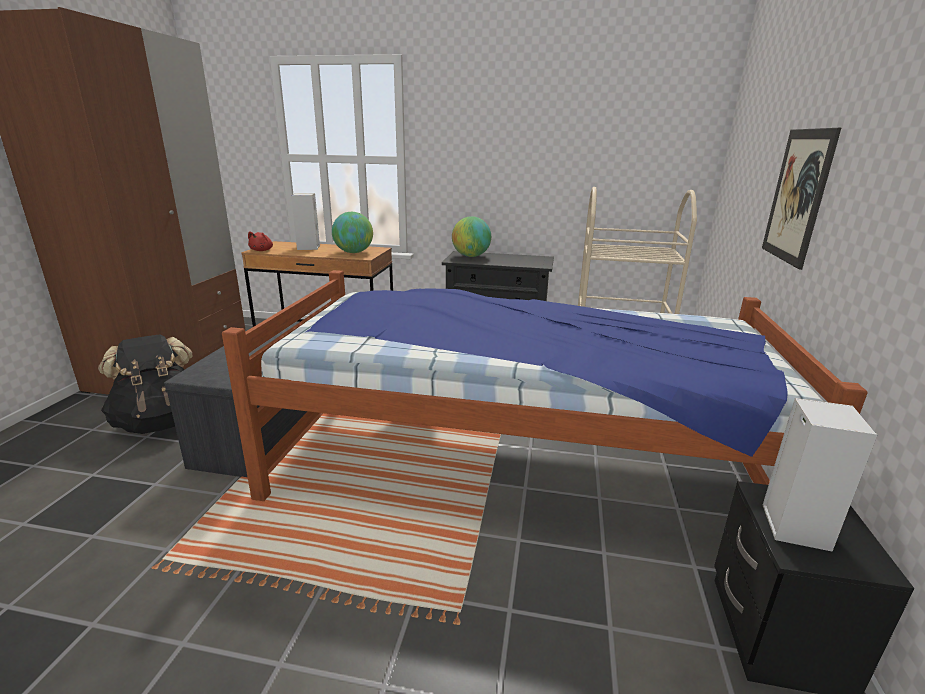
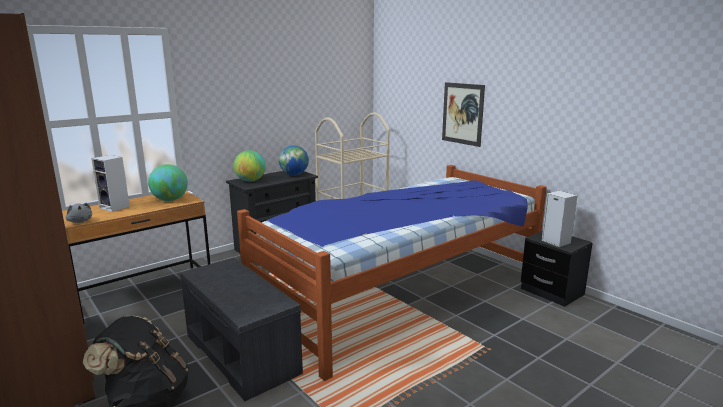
camera: 50 degrees left, 5 degrees down
(262, 250) = (80, 221): red plush toy -> grey plush toy
(530, 261) = (294, 174): none -> globe

